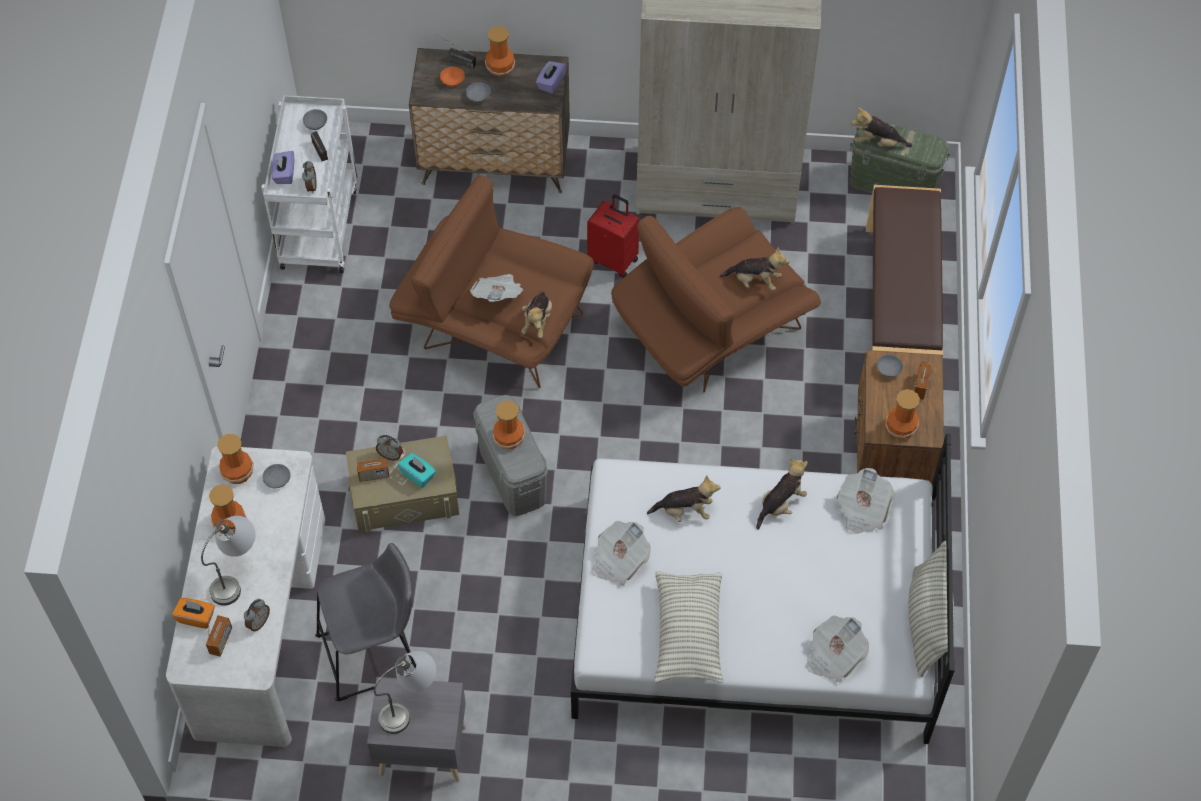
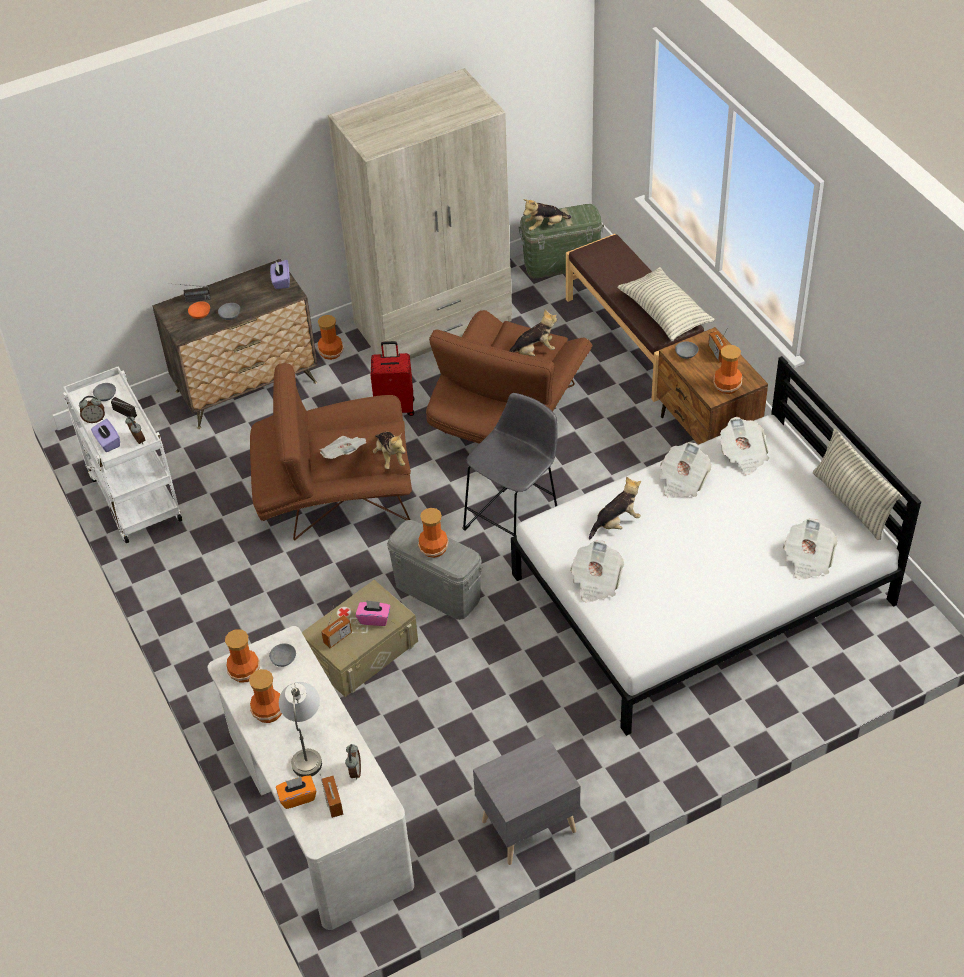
camera: 30 degrees left, 10 degrees down
(374, 654) = (431, 778): grey stool -> grey stool (514, 519)
(390, 455) = (339, 616): alarm clock -> alarm clock (94, 419)
(410, 705) = (518, 774): grey table lamp -> none
(418, 475) = (374, 619): turquoise tissue box -> pink tissue box
(500, 66) = (231, 288): vase -> vase (330, 352)
(688, 634) = (690, 603): pillow -> pillow (665, 313)
(781, 504) = (682, 481): plush toy -> newspaper

